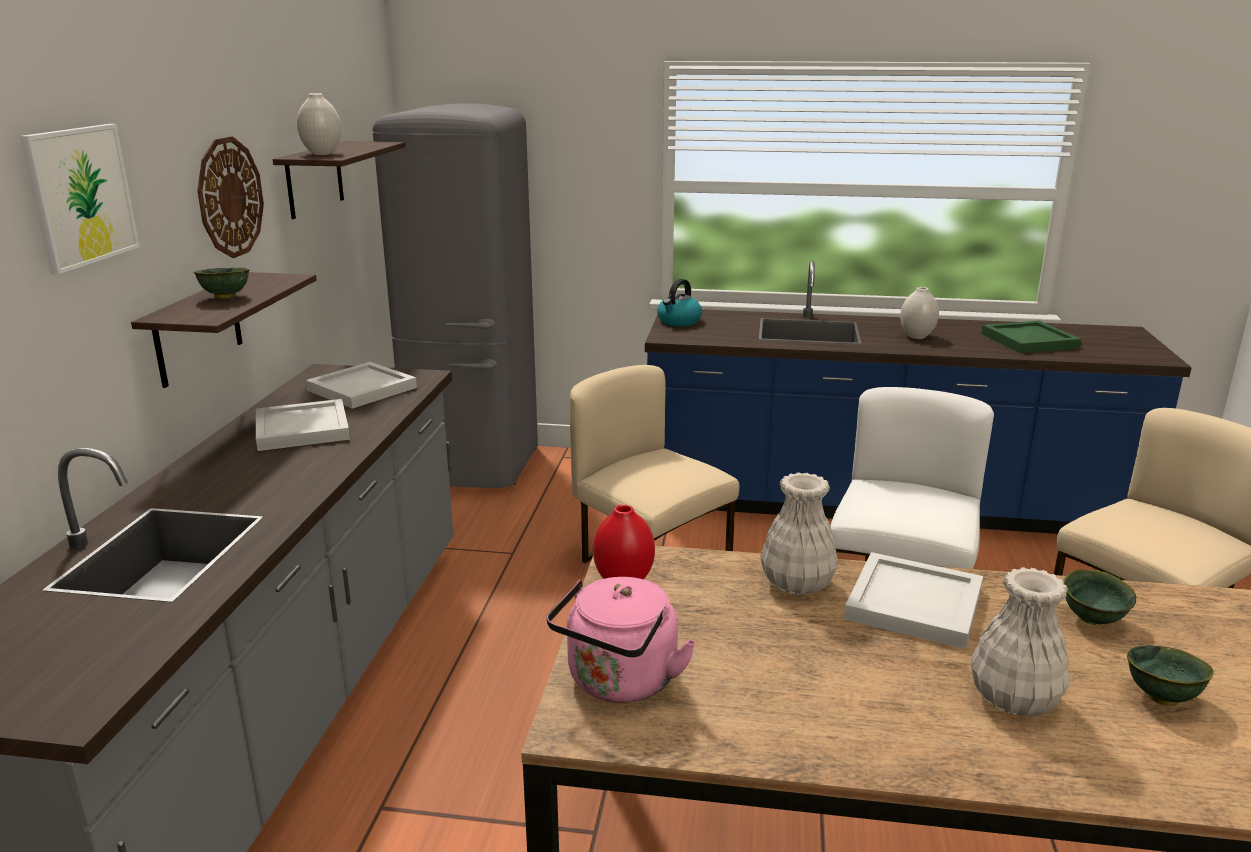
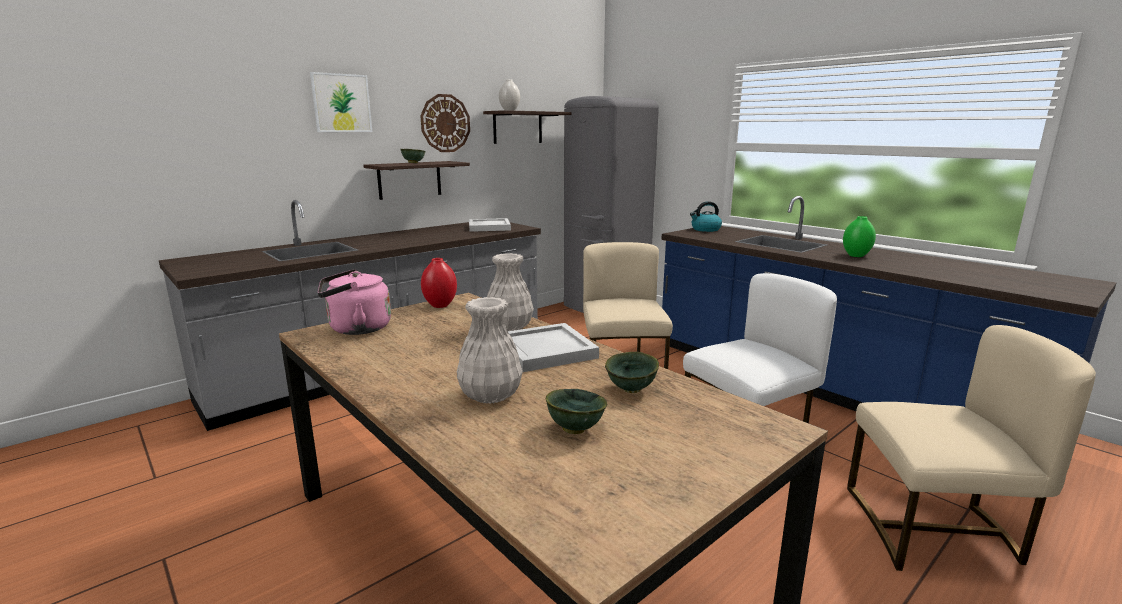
camera: 40 degrees right, 5 degrees down
(304, 429) = (436, 233): white tray -> none
(916, 337) = (855, 255): white vase -> green vase
(1029, 341) = (954, 271): green tray -> none

